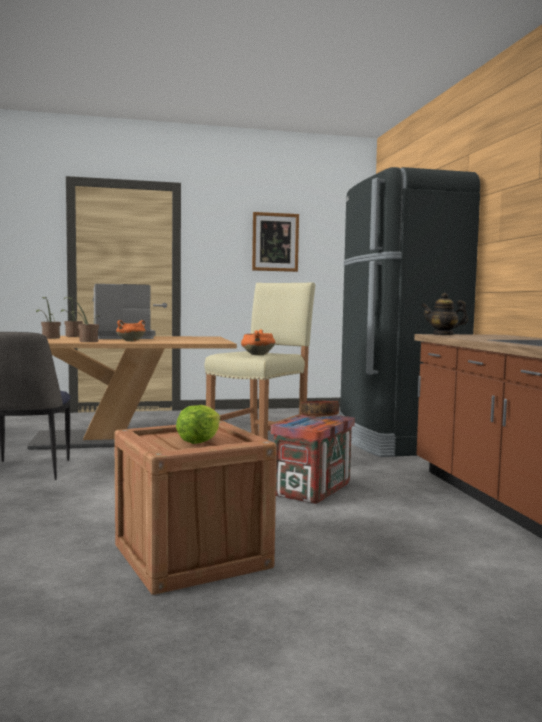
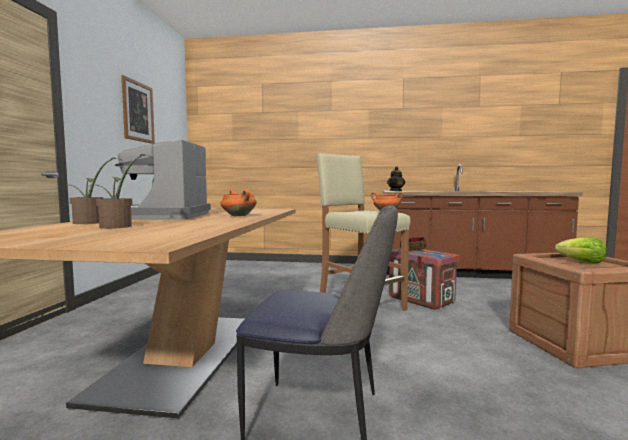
camera: 70 degrees left, 0 degrees up
(85, 341) = (229, 221): potted plant -> none
(396, 442) = (310, 269): black fridge -> none

